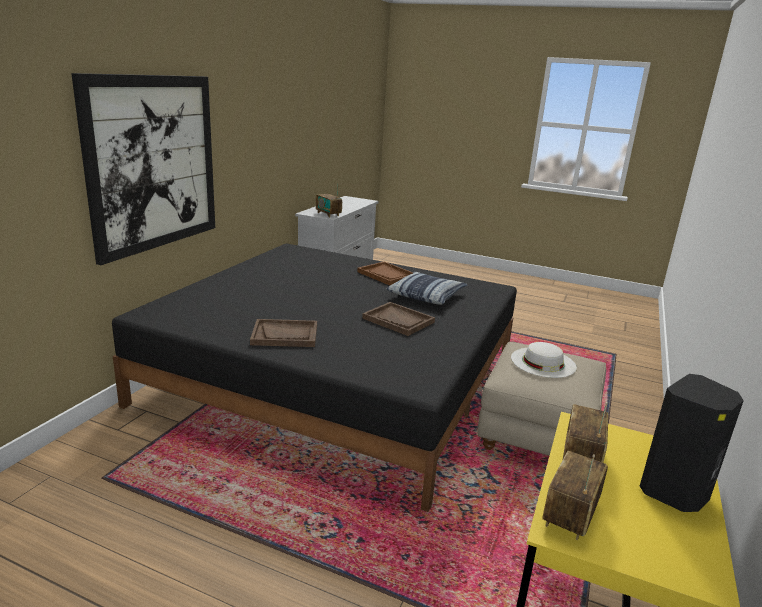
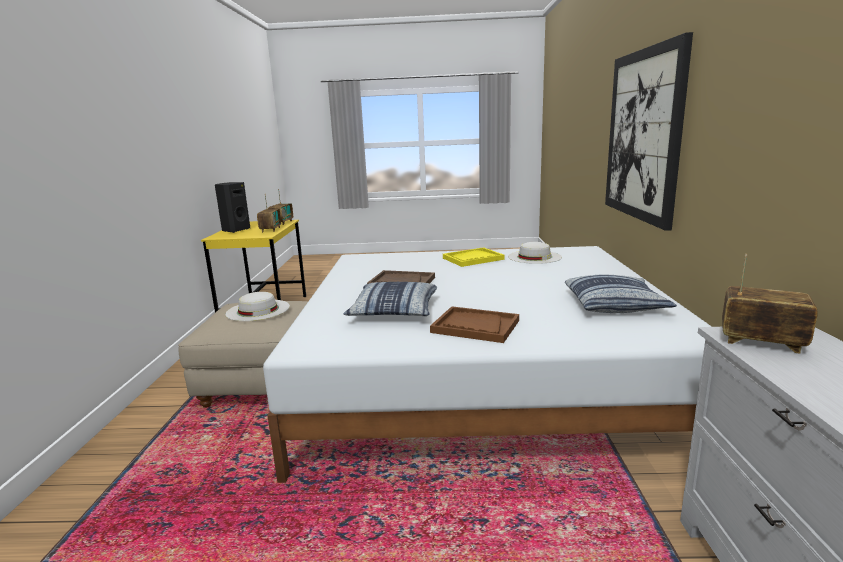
camera: 160 degrees right, 5 degrees down
(221, 318) = (534, 257): none -> white hat
(284, 266) = (615, 304): none -> pillow
(285, 335) = (473, 259): brown tray -> yellow tray
(336, 380) = (480, 378): black bed -> white bed

